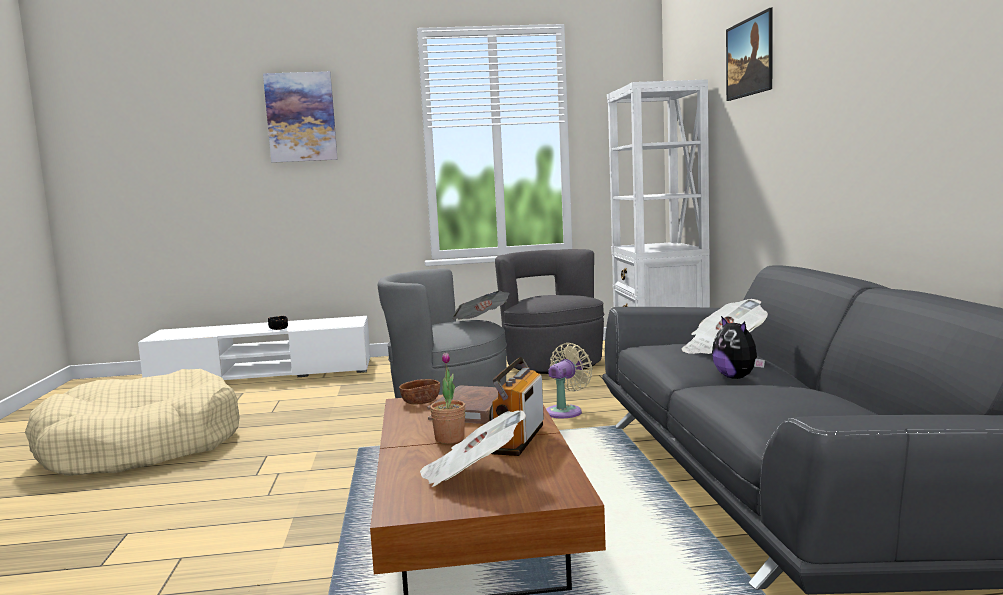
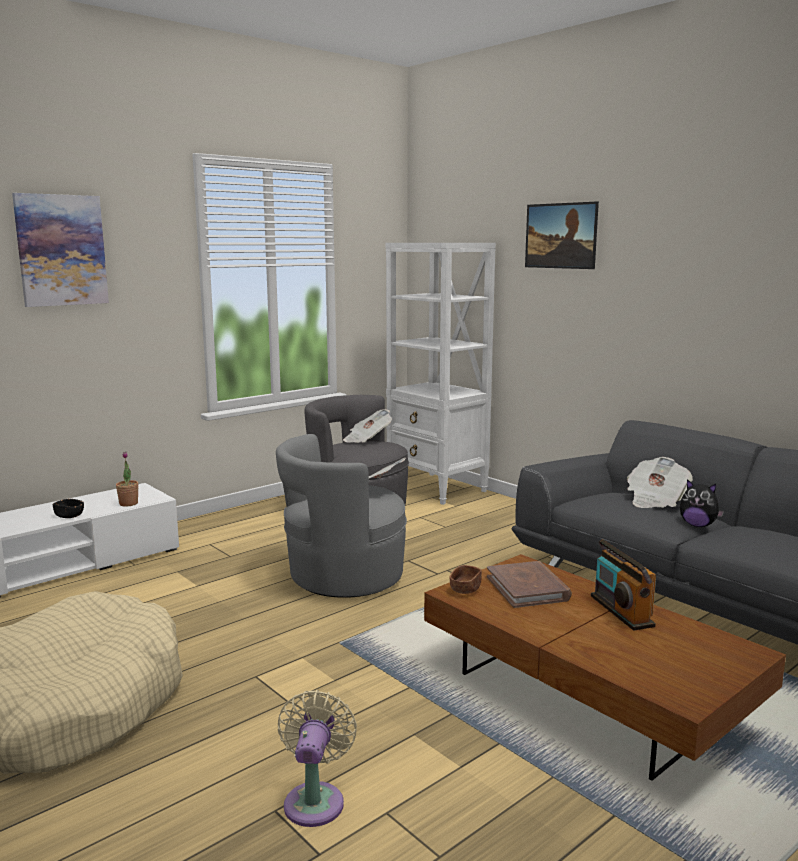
camera: 35 degrees left, 5 degrees up
(449, 439) = (573, 623): potted plant -> potted plant (128, 503)
(471, 475) = (662, 654): newspaper -> newspaper (367, 439)
(566, 411) = (456, 562): beige fan -> beige fan (315, 799)

